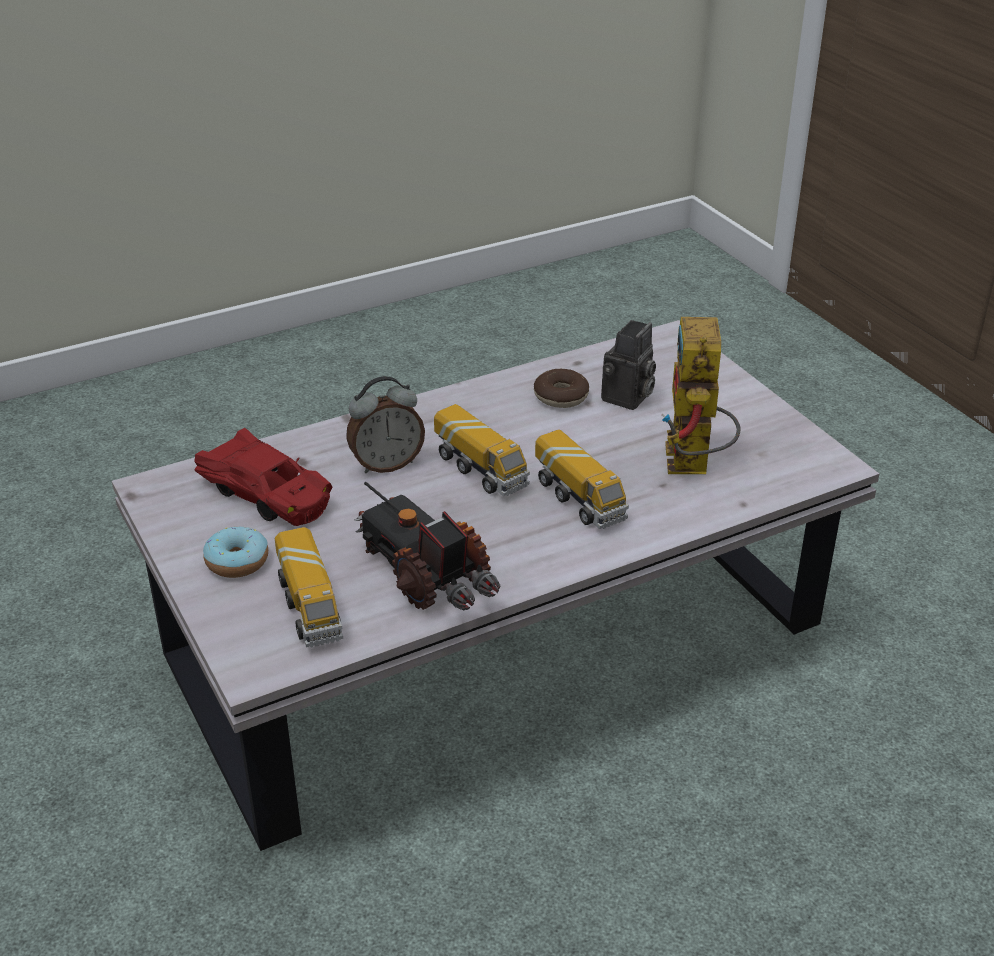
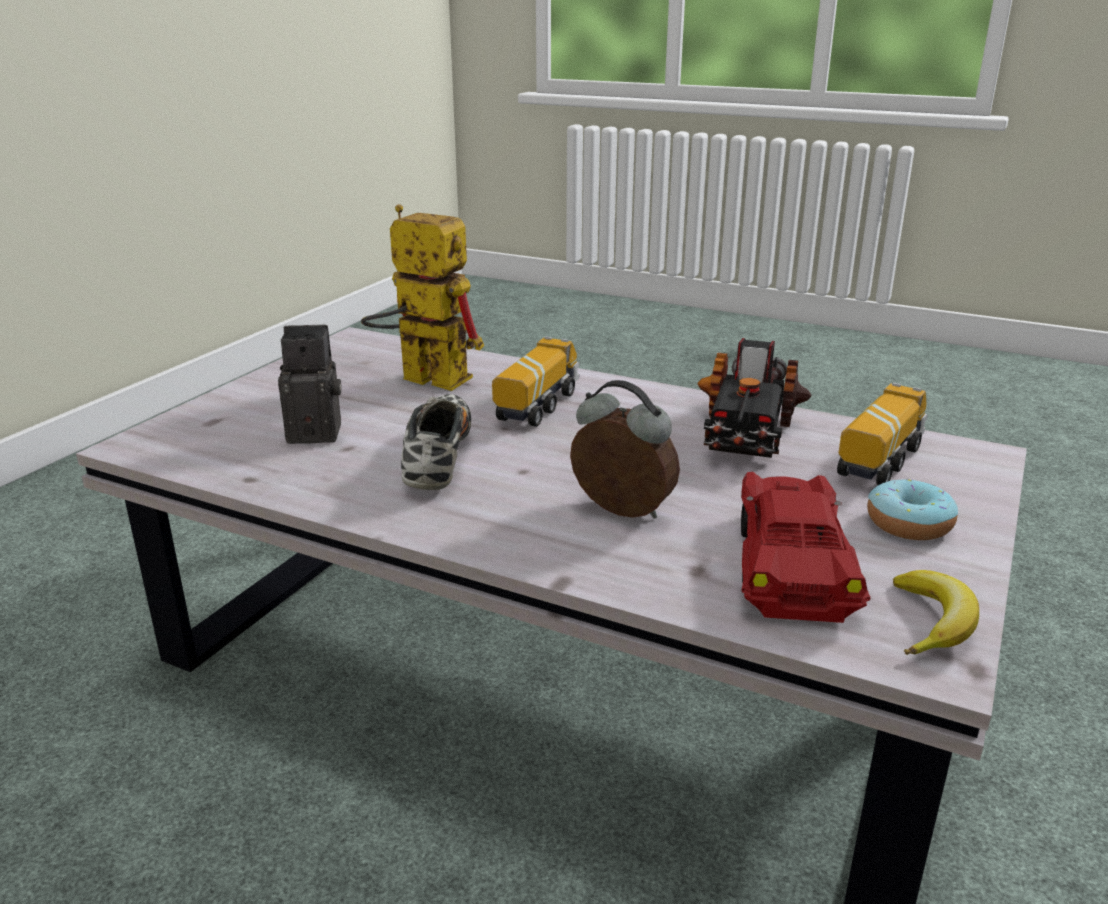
camera: 125 degrees left, 10 degrees down
(169, 505) = (932, 623): none -> banana
(481, 470) = (555, 459): toy truck -> none
(533, 429) = (438, 459): none -> shoe
(561, 396) = (348, 465): donut -> none
(693, 467) = (421, 379): toy robot -> toy robot turned 120 degrees counterclockwise

